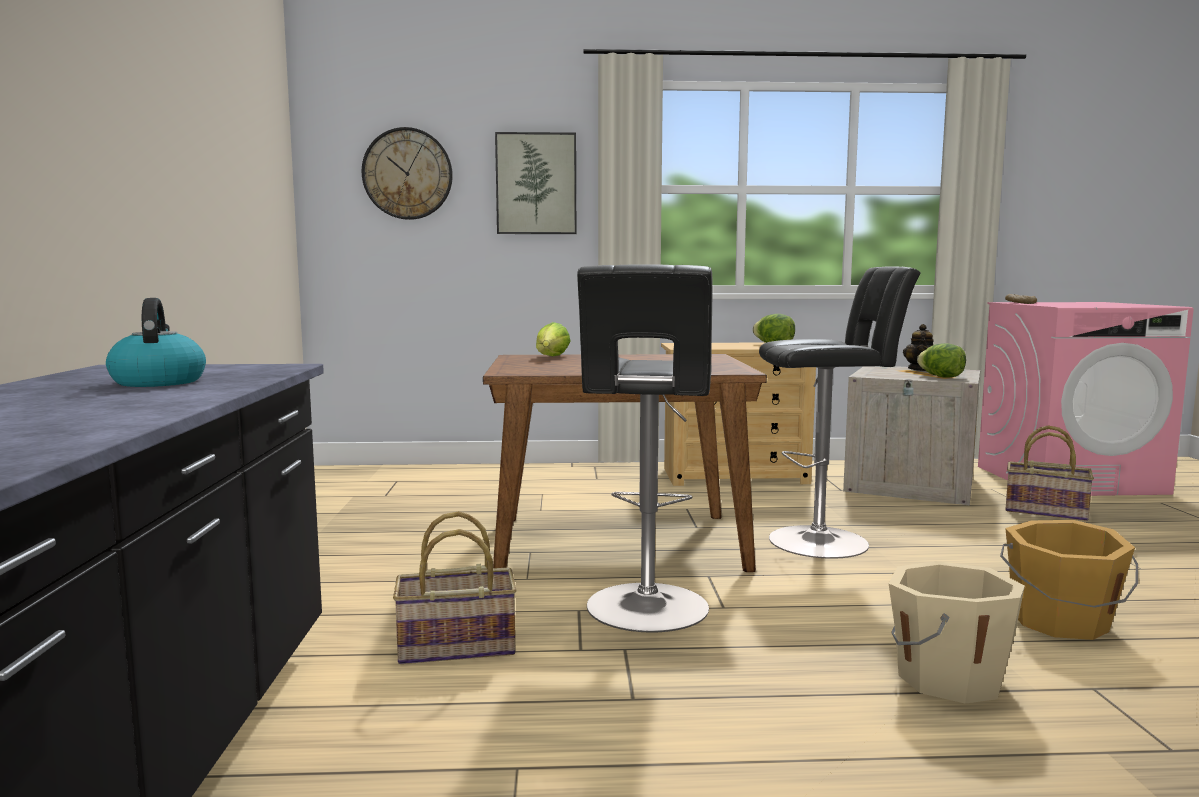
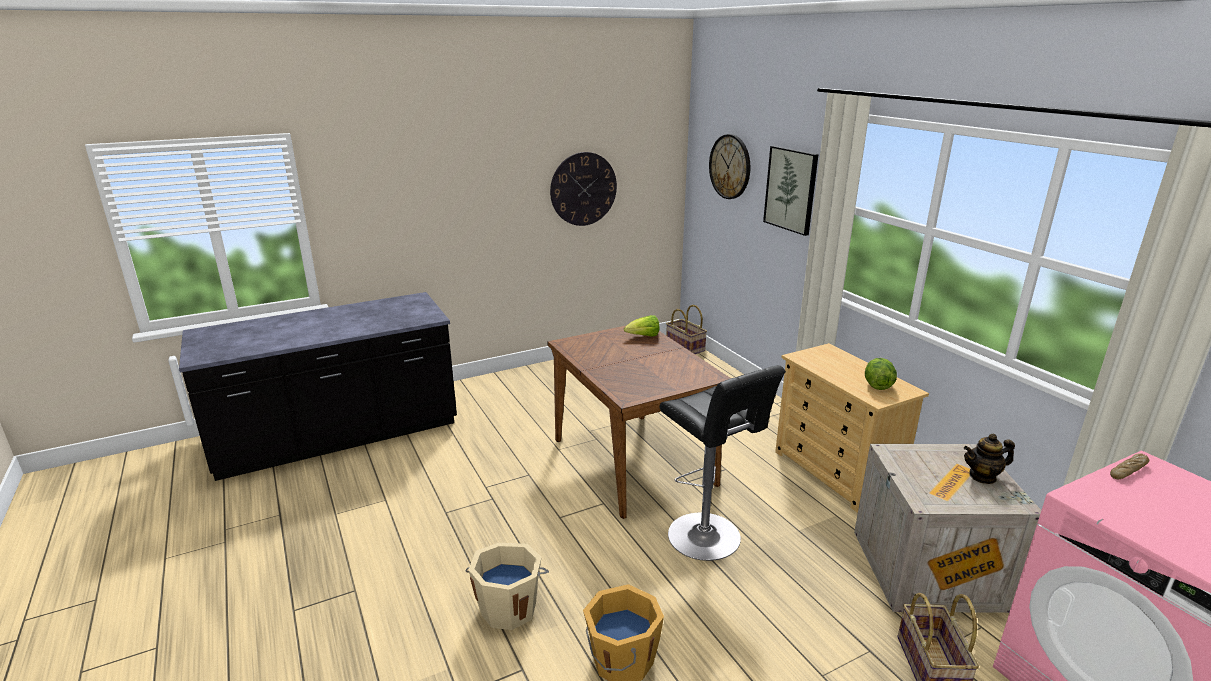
camera: 65 degrees right, 15 degrees up
(158, 382) = (379, 316): kettle -> none
(225, 192) = (583, 189): none -> wall clock
(456, 647) = (472, 456): basket -> basket (684, 347)
(647, 610) = (540, 494): black stool -> none
(941, 377) = (937, 491): lettuce -> none

